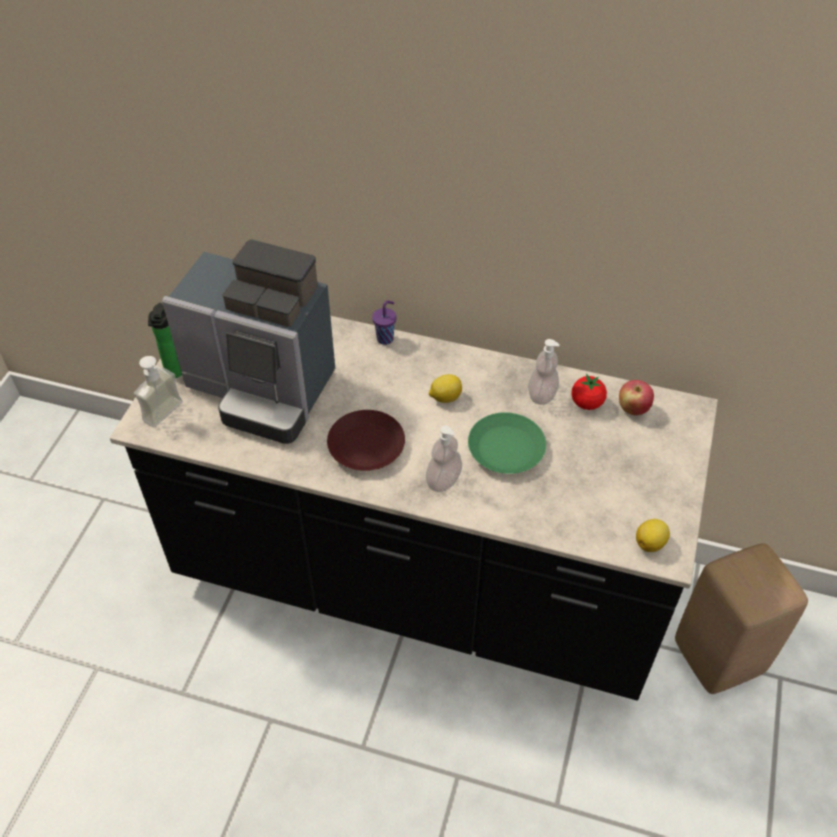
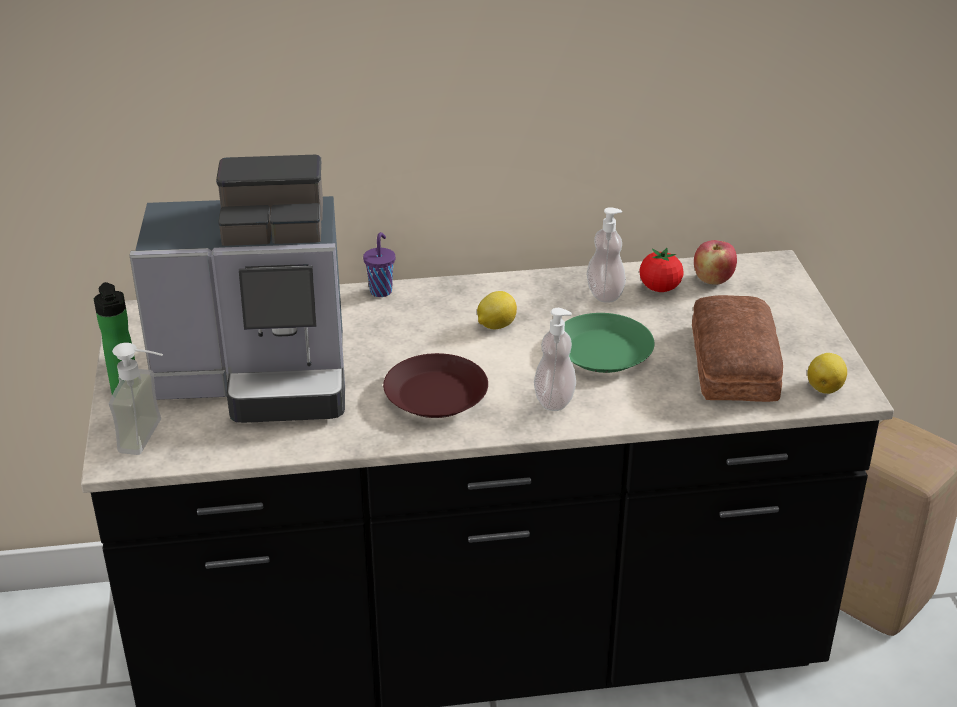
camera: 25 degrees left, 15 degrees down
(593, 494) = (731, 364): none -> bread

